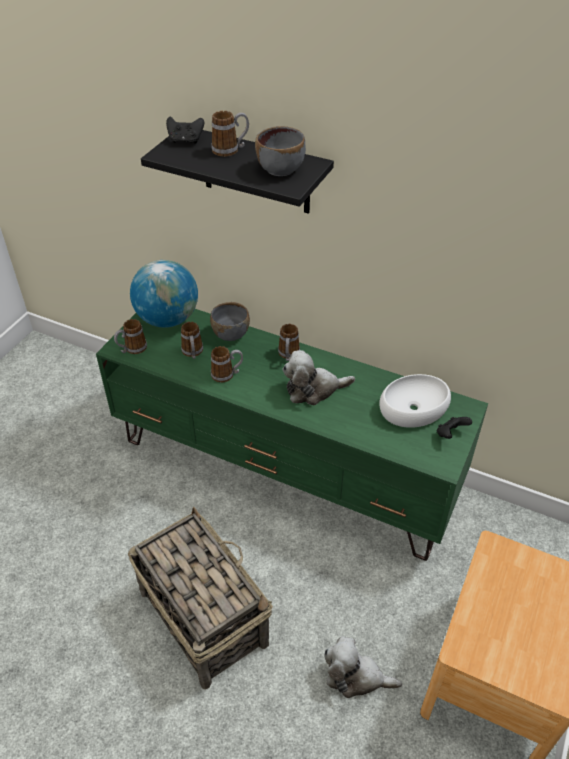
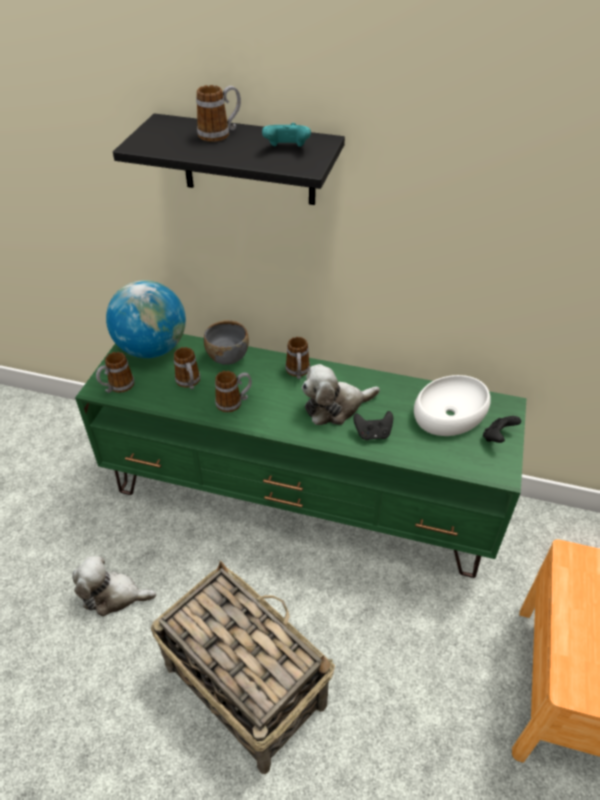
camera: 10 degrees left, 0 degrees up
(185, 141) = (163, 129): black game controller -> black game controller (373, 434)
(281, 169) = (287, 149): grey bowl -> turquoise game controller
(356, 676) = (432, 725): plush toy -> plush toy (113, 595)

